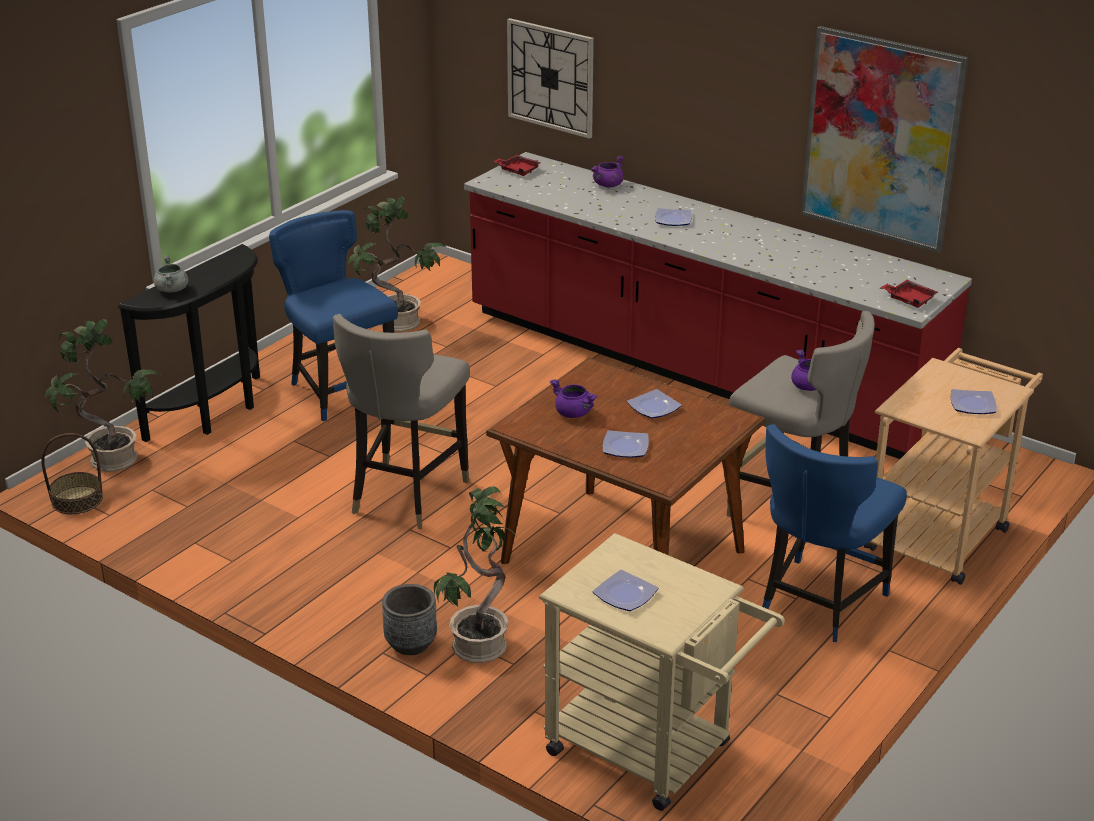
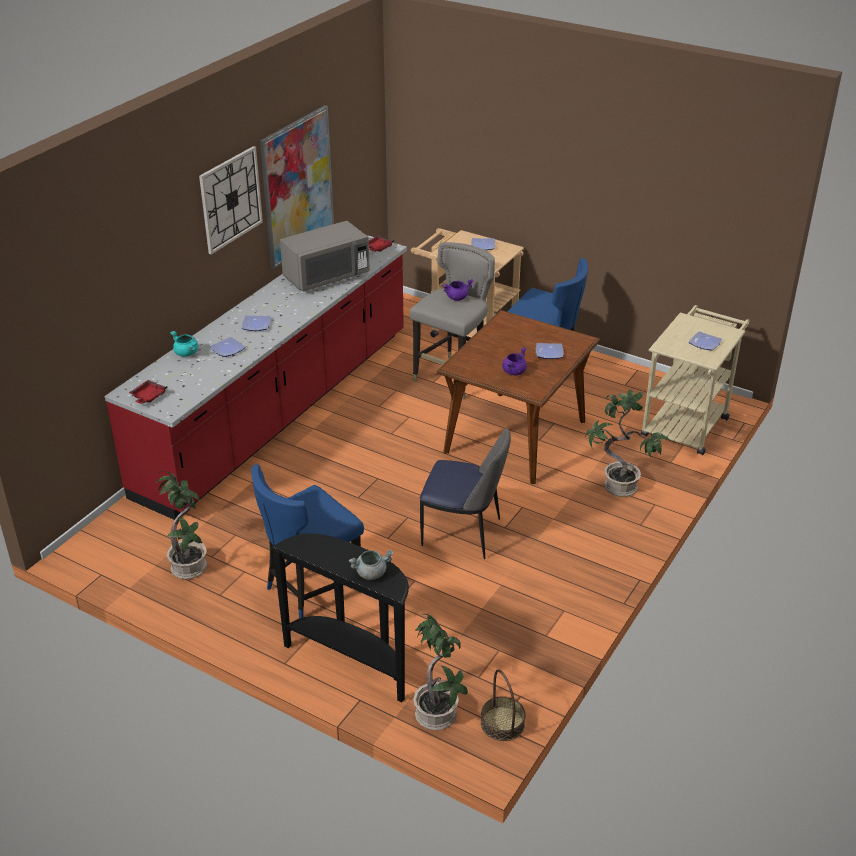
camera: 95 degrees left, 5 degrees up
(406, 496) = (464, 533): grey stool -> chair
(411, 644) = (628, 514): grey planter -> none
(550, 77) = (108, 320): wall clock -> wall clock (230, 199)
(608, 185) = (187, 353): purple cooking pot -> turquoise cooking pot
(653, 408) = (500, 344): plate -> plate (228, 349)
(809, 262) = (326, 277): none -> grey microwave

